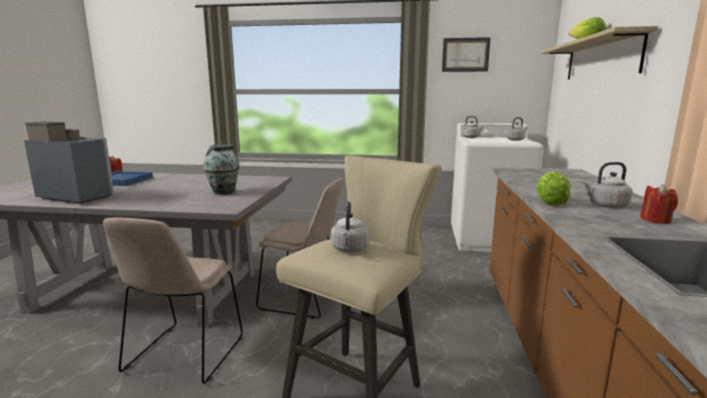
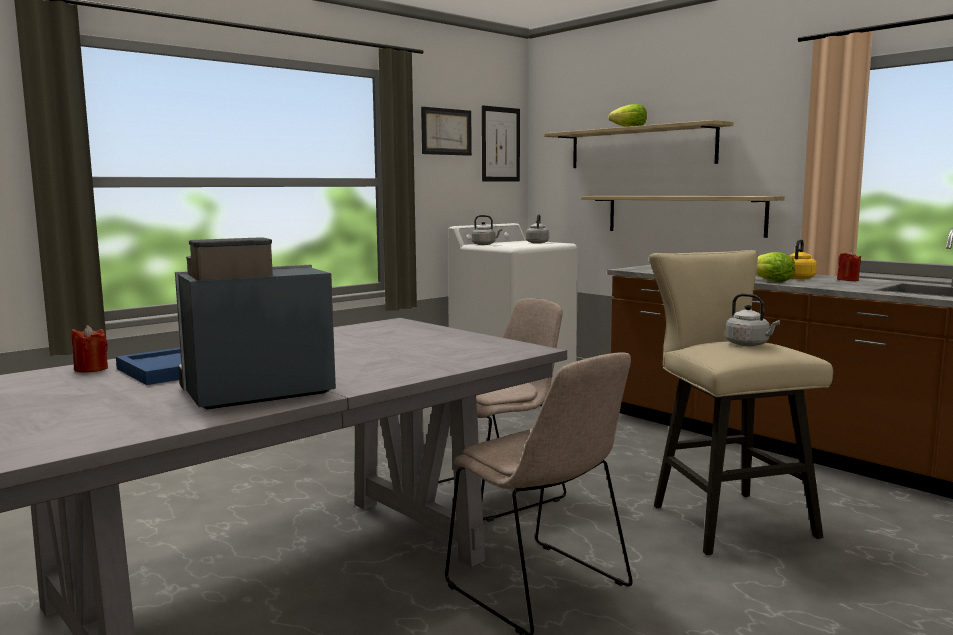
camera: 50 degrees left, 5 degrees down
(223, 192) = (429, 342): vase -> none
(521, 61) = (500, 144): none -> picture
(606, 205) = (798, 278): grey kettle -> yellow kettle
(614, 125) = (683, 214): none -> shelf

